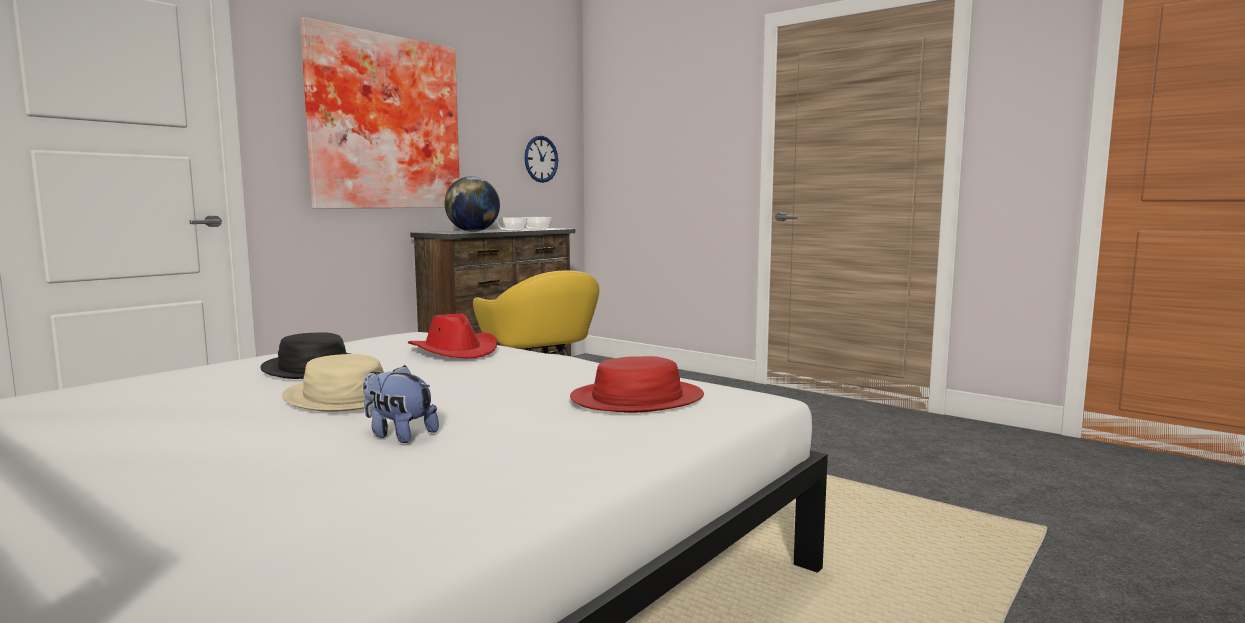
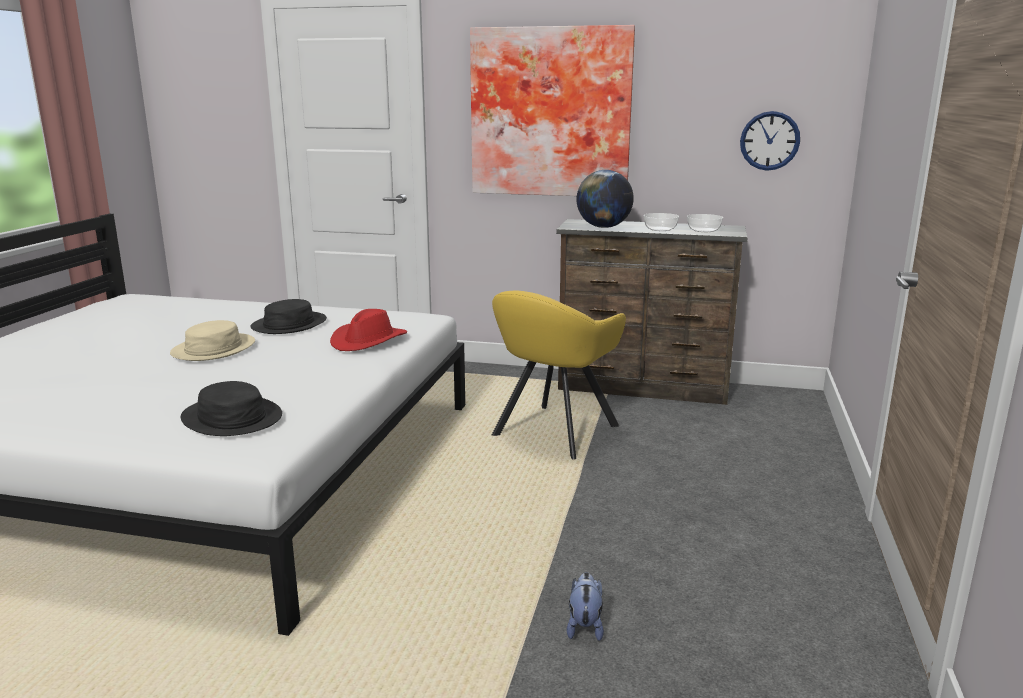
camera: 65 degrees right, 10 degrees up
(398, 435) = (133, 379): plush toy -> plush toy (584, 626)
(637, 399) = (231, 418): red hat -> black hat

